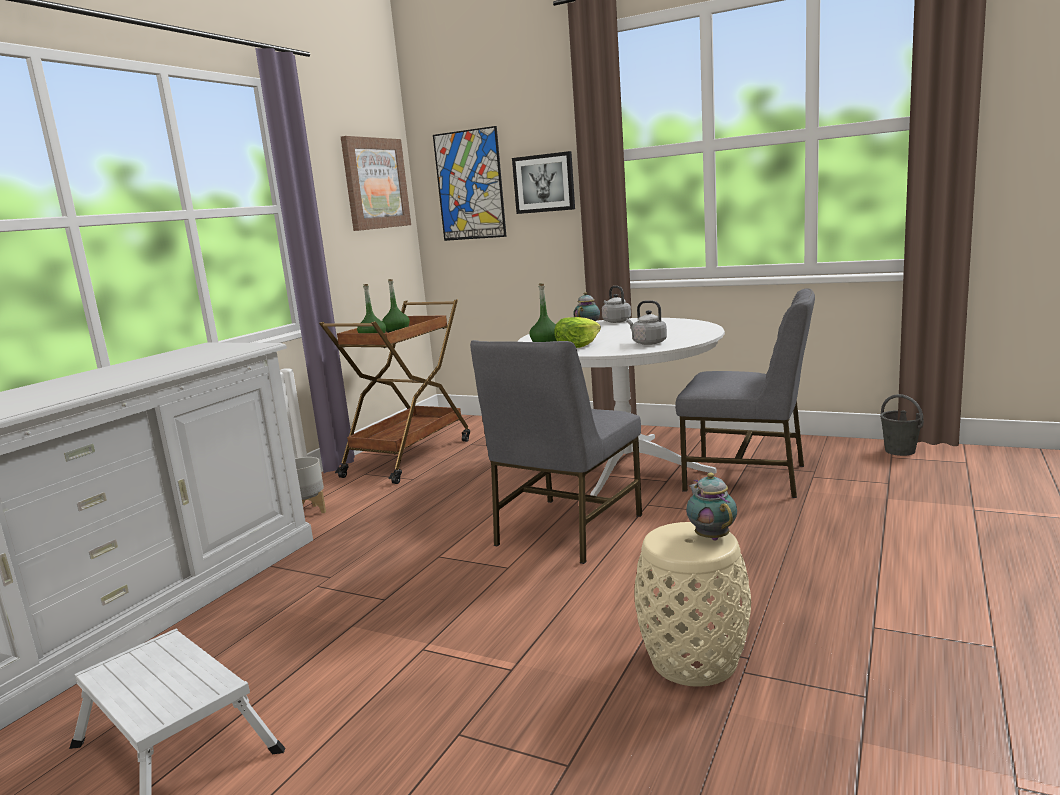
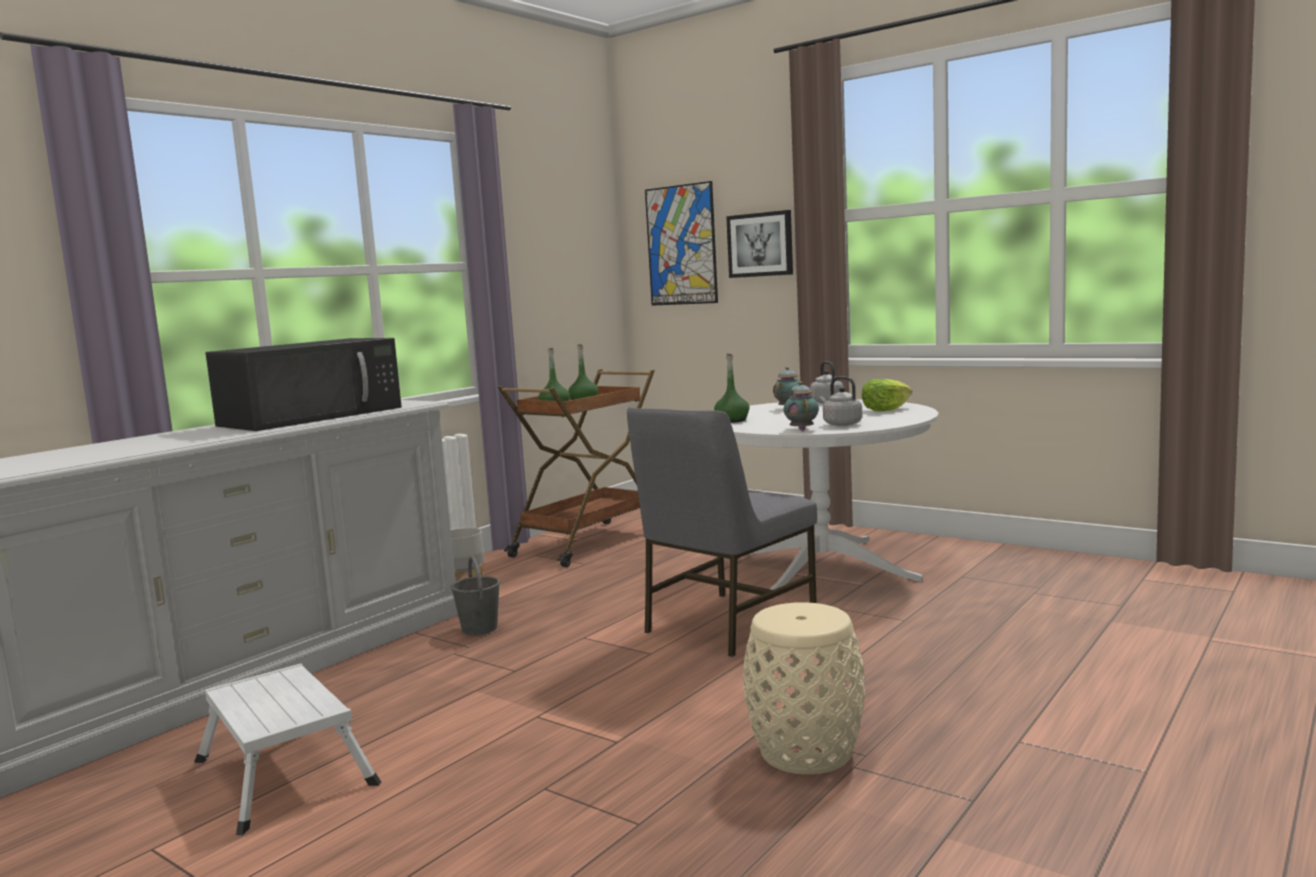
camera: 10 degrees right, 5 degrees down
(150, 366) = (313, 416): none -> black microwave
(375, 183) = (577, 241): picture -> none
(577, 346) = (763, 424): lettuce -> lettuce (885, 409)
(711, 536) = (824, 616): teapot -> teapot (801, 429)
(747, 477) = (956, 588): grey chair -> none
(900, 451) = (1157, 574): grey bucket -> grey bucket (479, 629)

